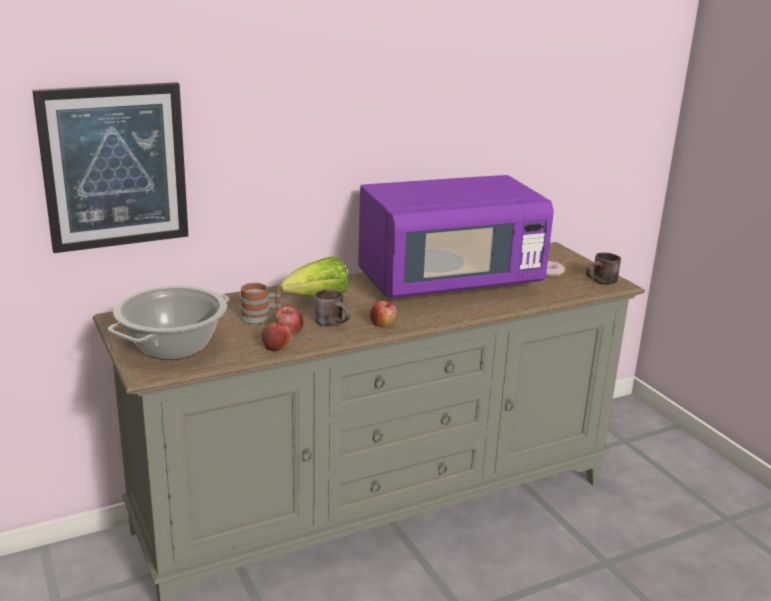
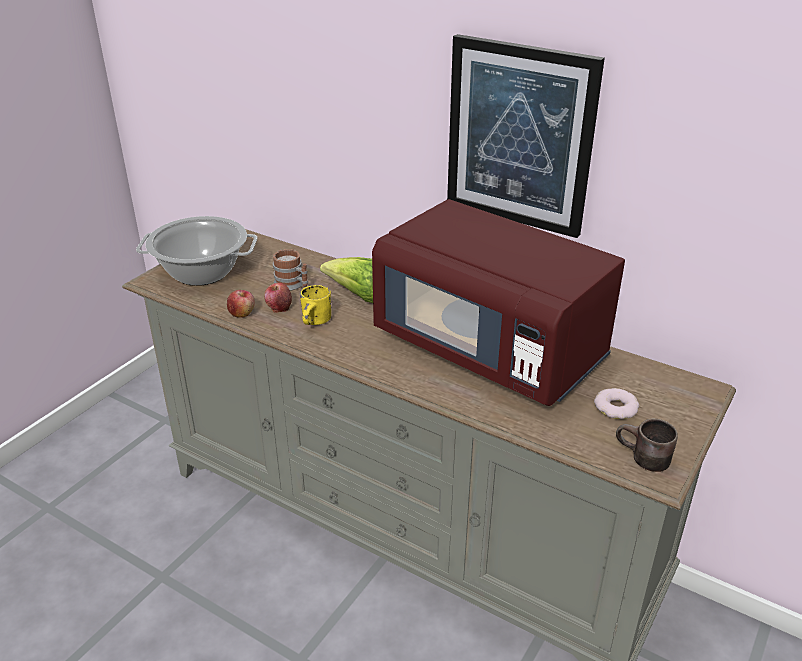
camera: 60 degrees right, 10 degrees up
(114, 166) = (245, 103): picture -> picture (520, 136)
(334, 323) = (317, 322): brown mug -> yellow mug
(383, 323) = (342, 347): apple -> none
(449, 282) = (490, 350): purple microwave -> red microwave

